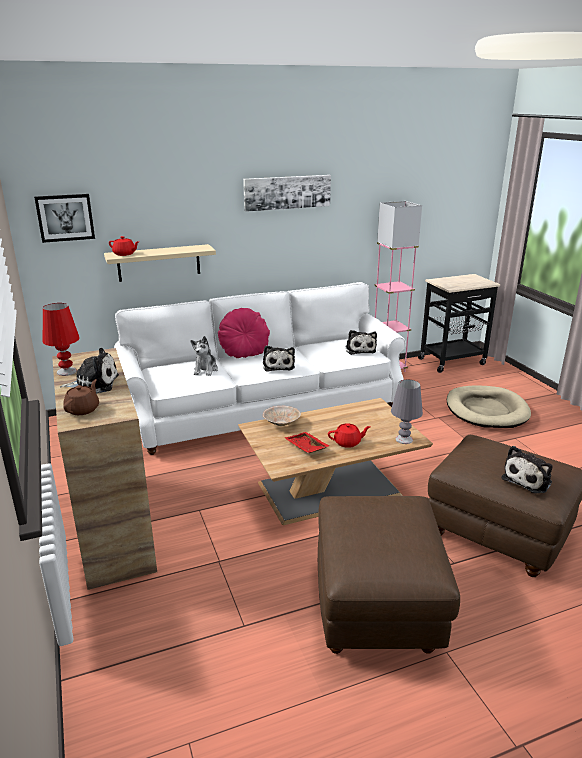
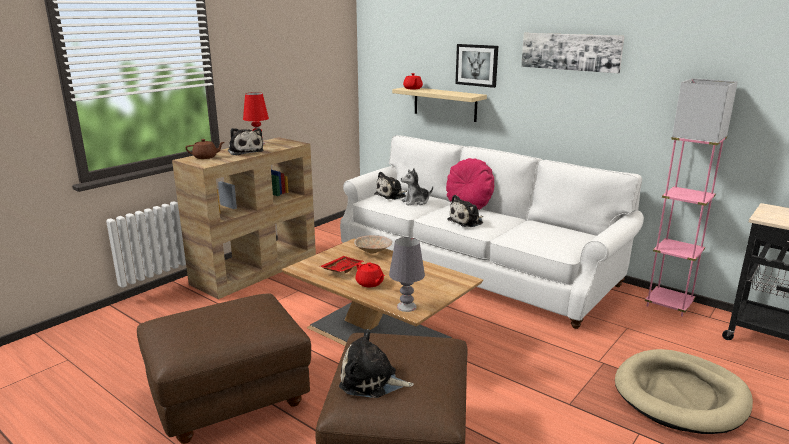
camera: 60 degrees right, 5 degrees down
(65, 217) = (387, 53): picture -> picture (477, 65)
(360, 349) = (563, 242): plush toy -> plush toy (392, 195)

